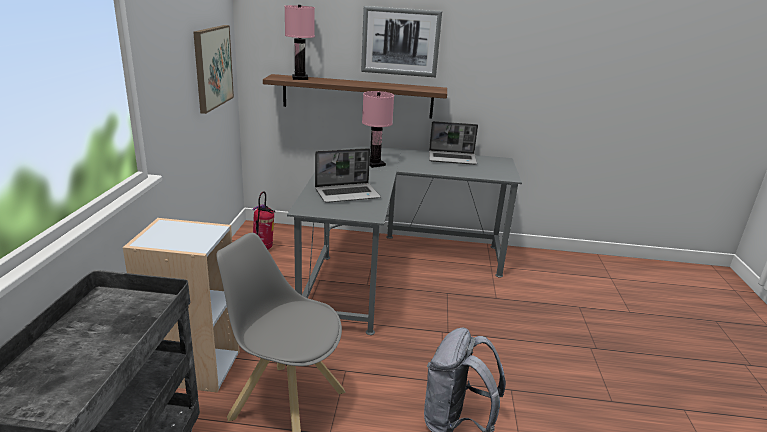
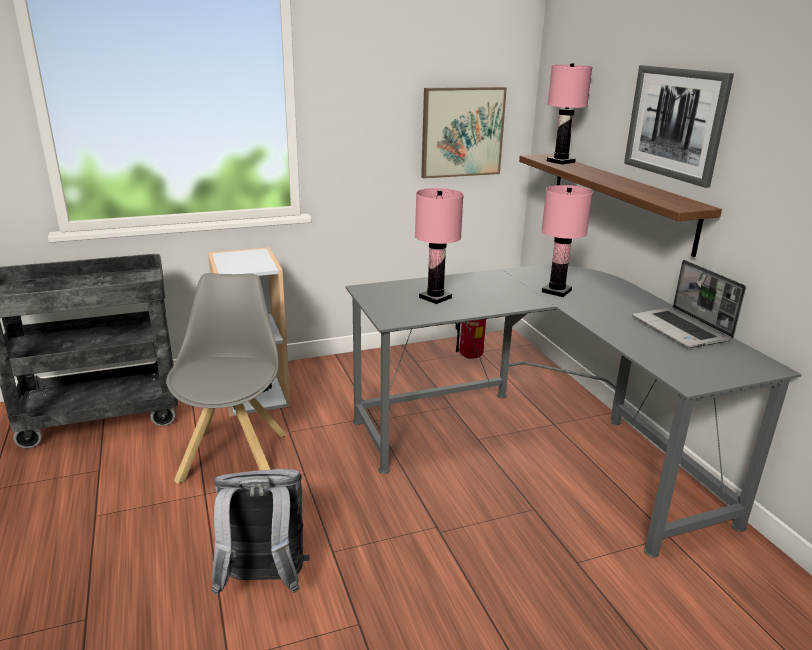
camera: 65 degrees right, 0 degrees up
(348, 194) = (436, 297): laptop -> pink table lamp

